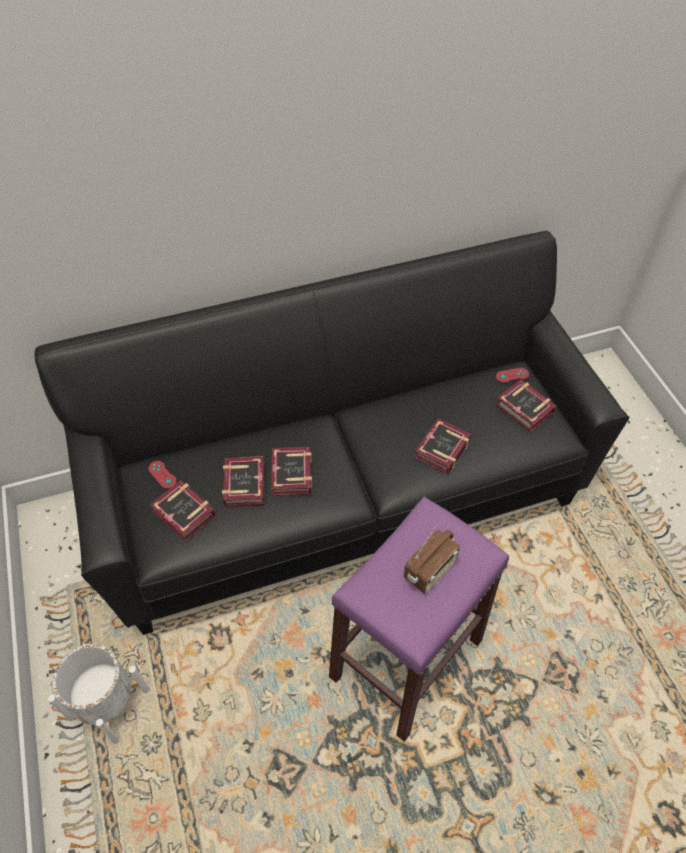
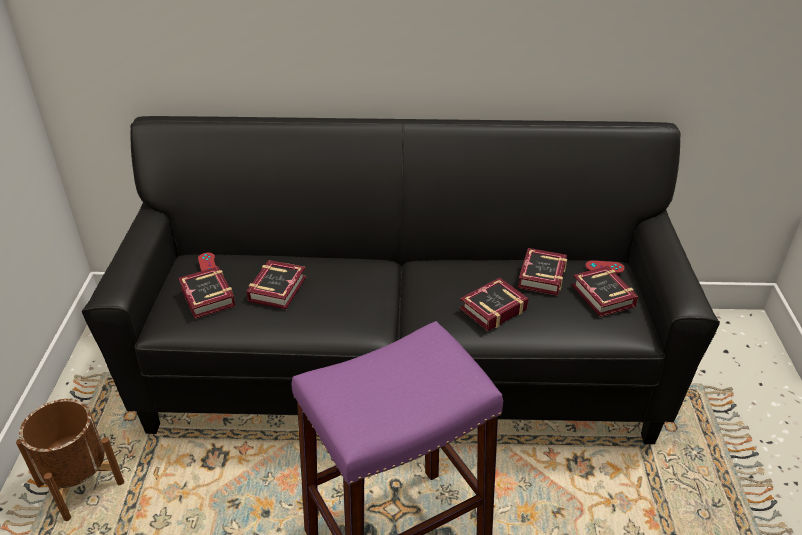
camera: 20 degrees right, 15 degrees down
(109, 704) = (81, 484): white planter -> brown planter
(290, 476) = (325, 294): book -> book (540, 277)
(430, 570) = (405, 383): radio -> none

